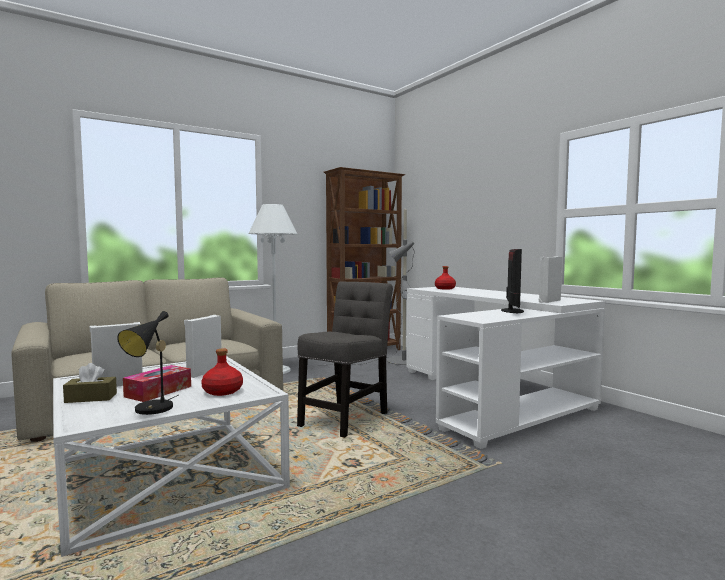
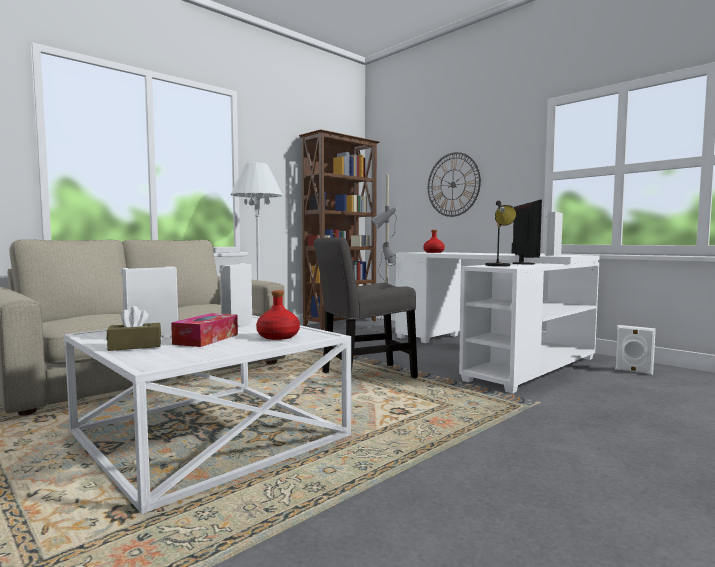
camera: 10 degrees left, 0 degrees up
(151, 410) = (220, 352): black table lamp -> black table lamp (499, 266)
(346, 417) = (364, 376): grey chair -> grey chair turned 135 degrees counterclockwise
(471, 218) = (453, 184): none -> wall clock
(633, 429) = (633, 371): none -> white speaker

